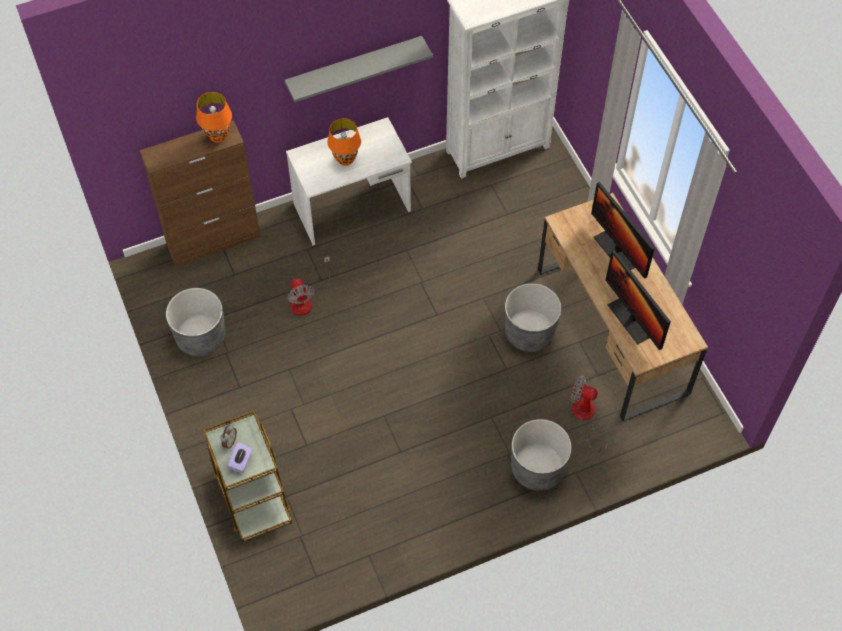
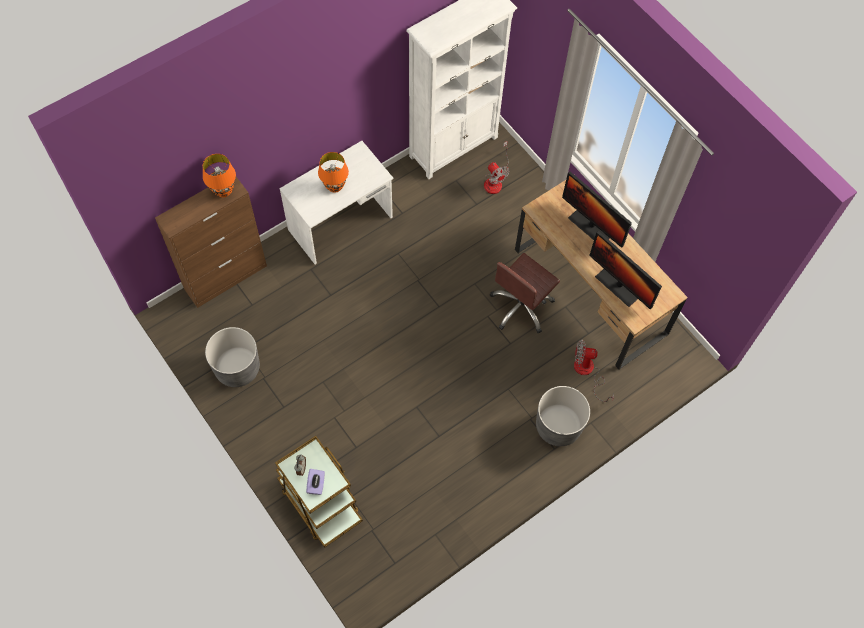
camera: 15 degrees left, 5 degrees up
(306, 300) = (321, 315): fan -> fan (495, 180)
(354, 67) = (332, 105): grey shelf -> none
(529, 332) = (521, 307): grey planter -> brown office chair

